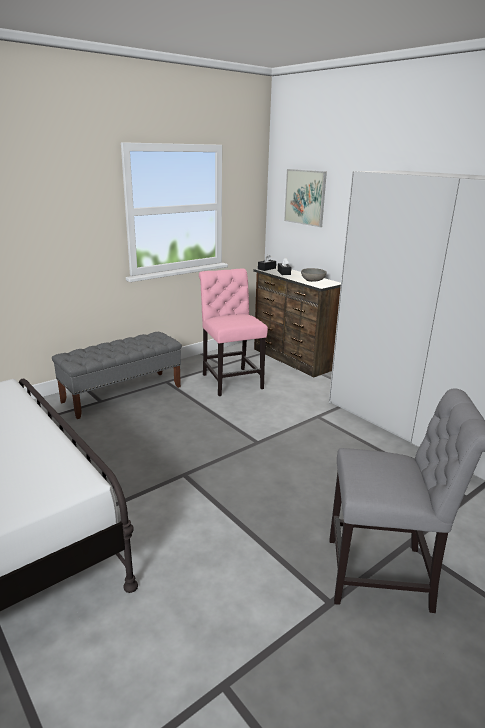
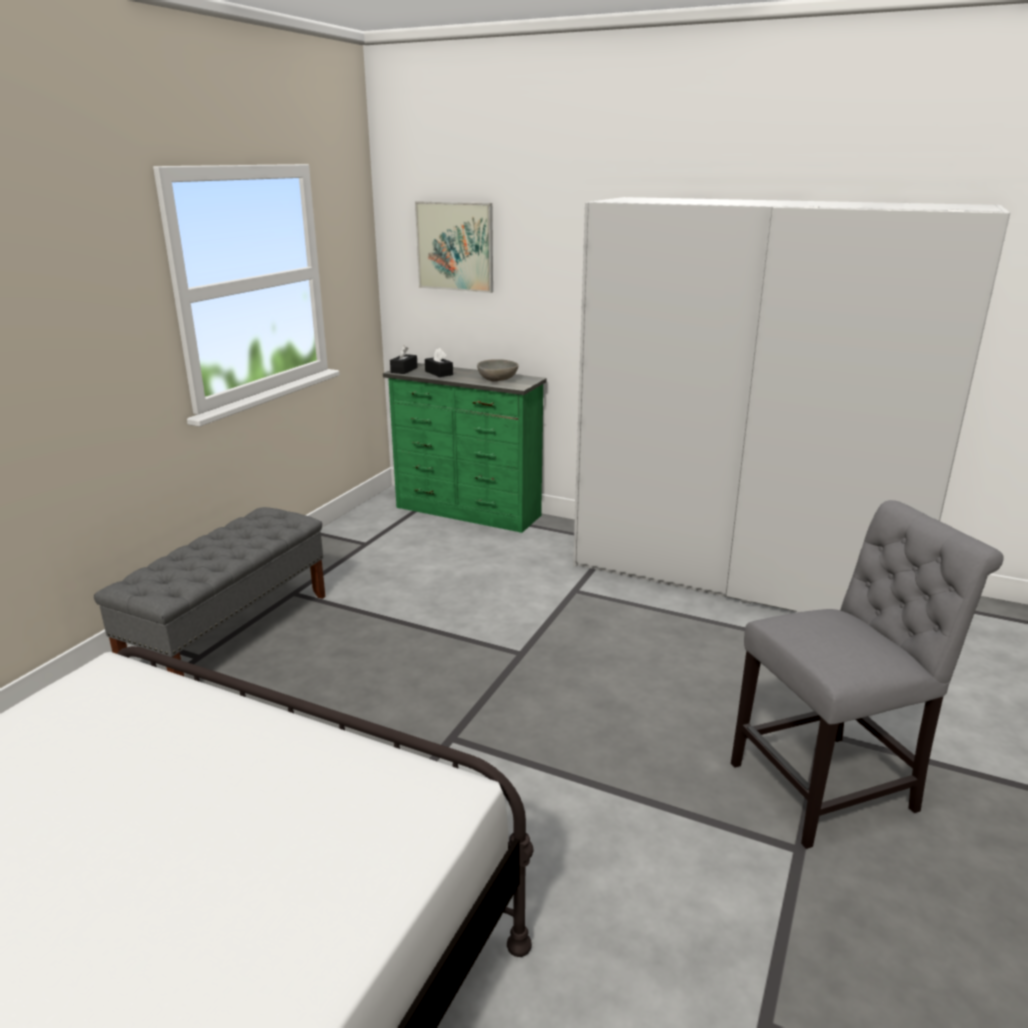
camera: 25 degrees left, 0 degrees up
(231, 380) = (400, 566): pink chair -> none
(291, 359) = (467, 512): brown dresser -> green dresser

